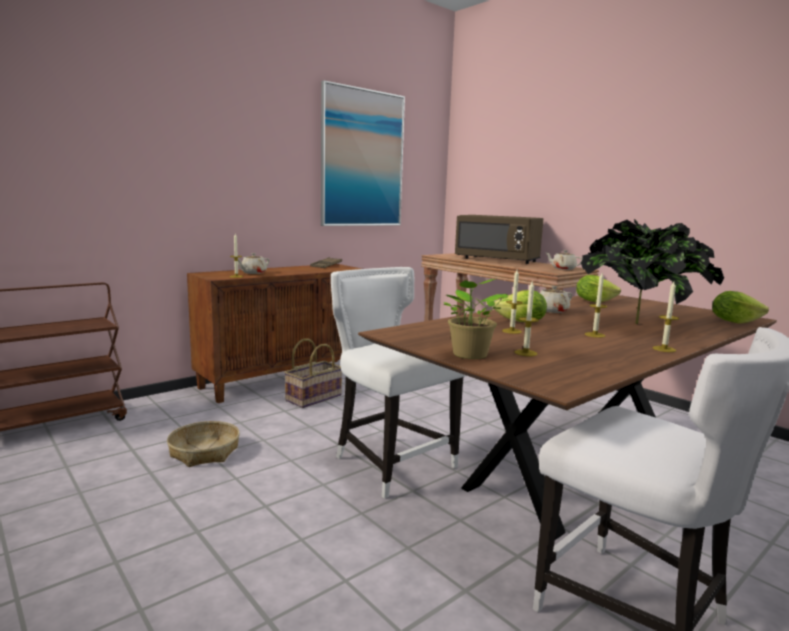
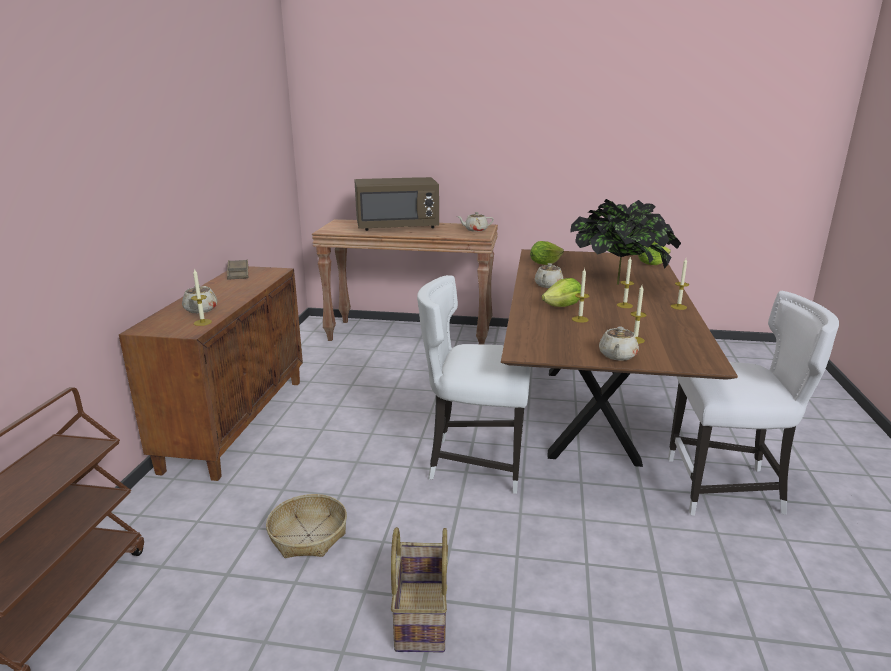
camera: 40 degrees left, 10 degrees up
(313, 397) = (306, 431): basket -> basket (420, 615)
(362, 159) = (234, 128): picture -> none
(469, 355) = (617, 356): potted plant -> beige teapot

